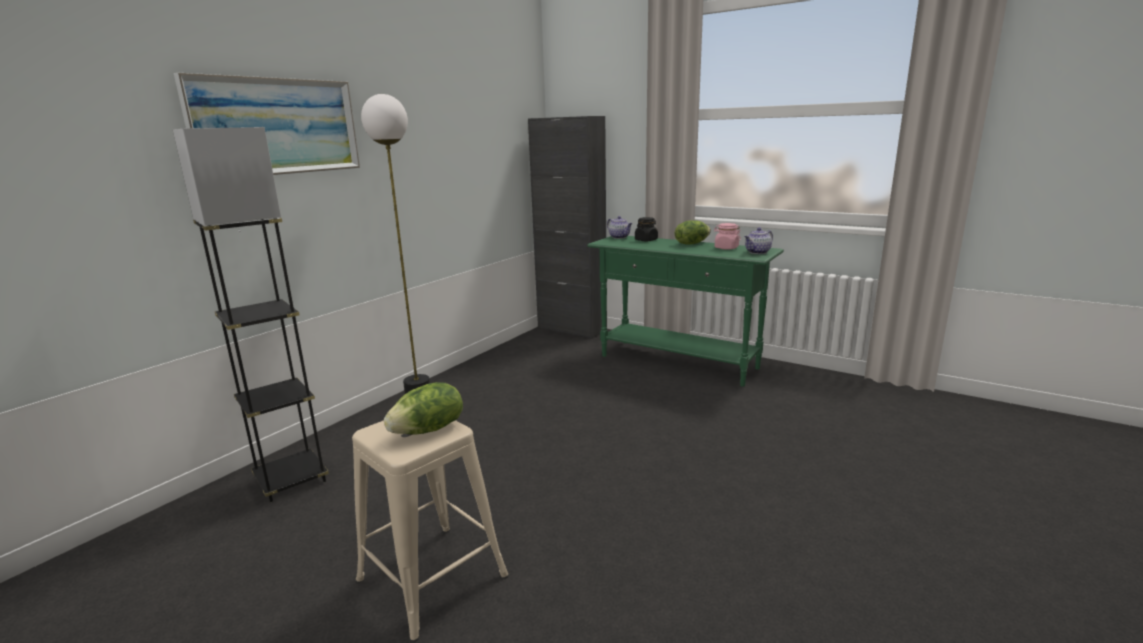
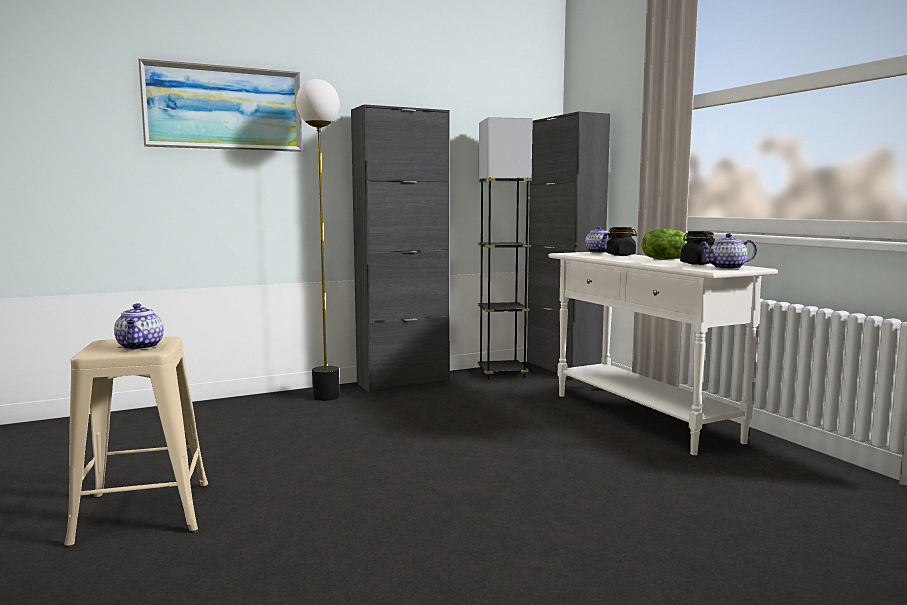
camera: 30 degrees right, 10 degrees down
(291, 480) = (158, 423): grey floor lamp -> grey floor lamp (502, 374)
(429, 430) = (140, 347): lettuce -> teapot
(467, 372) = (403, 383): none -> black cabinet
(678, 362) = (642, 417): green console table -> white console table
(726, 248) = (697, 263): pink jar -> black jar

